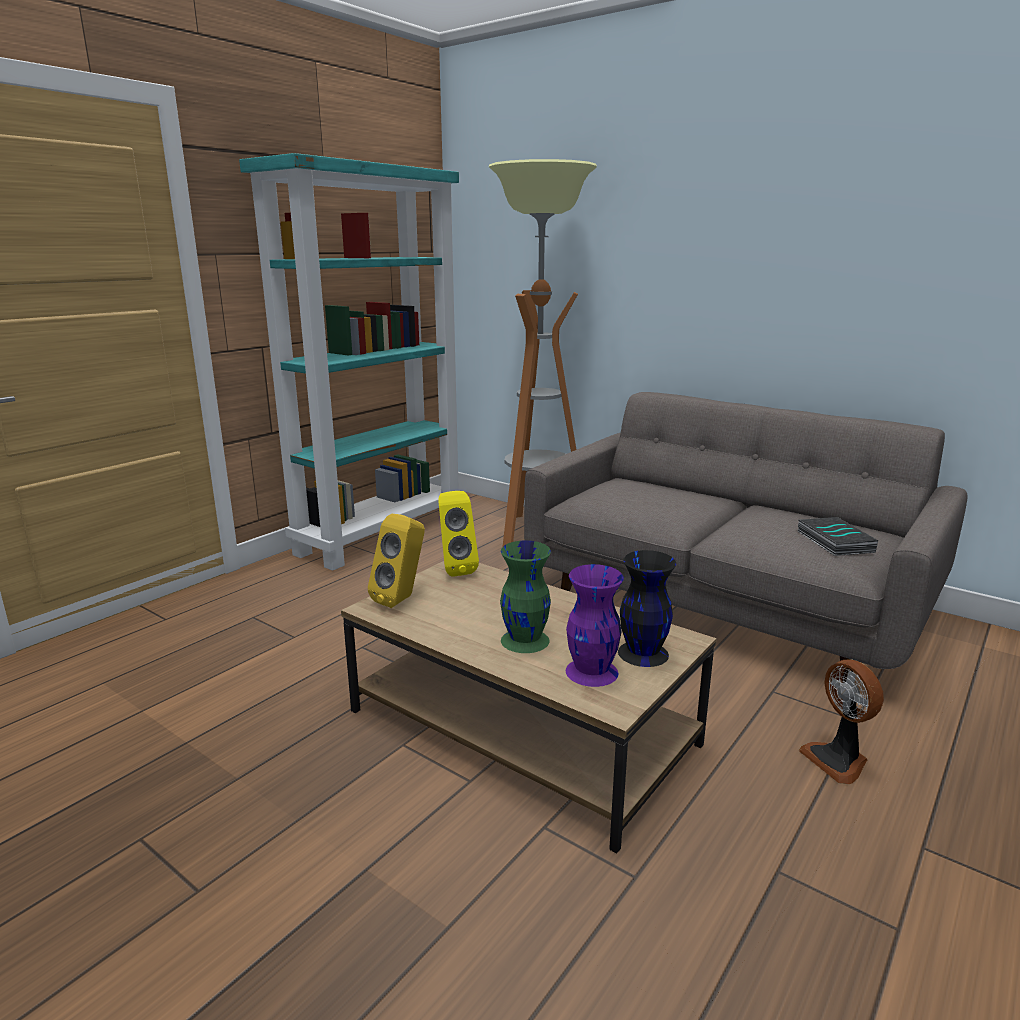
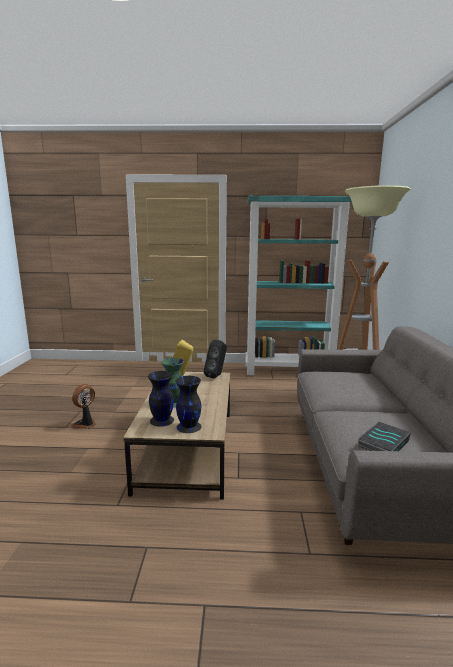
camera: 55 degrees right, 5 degrees down
(455, 569) = (217, 376): yellow speaker -> black speaker
(591, 672) = (161, 420): purple vase -> black vase
(838, 760) = (257, 552): fan -> fan (85, 424)

